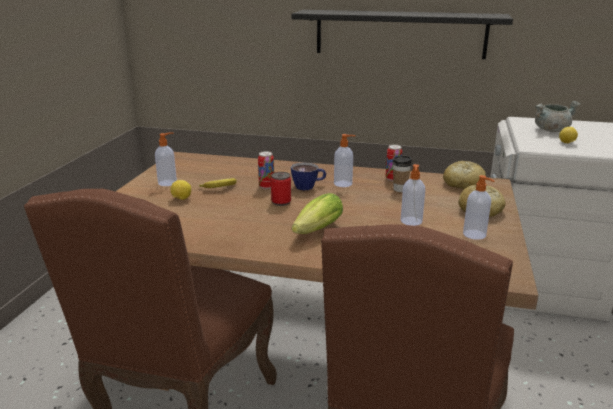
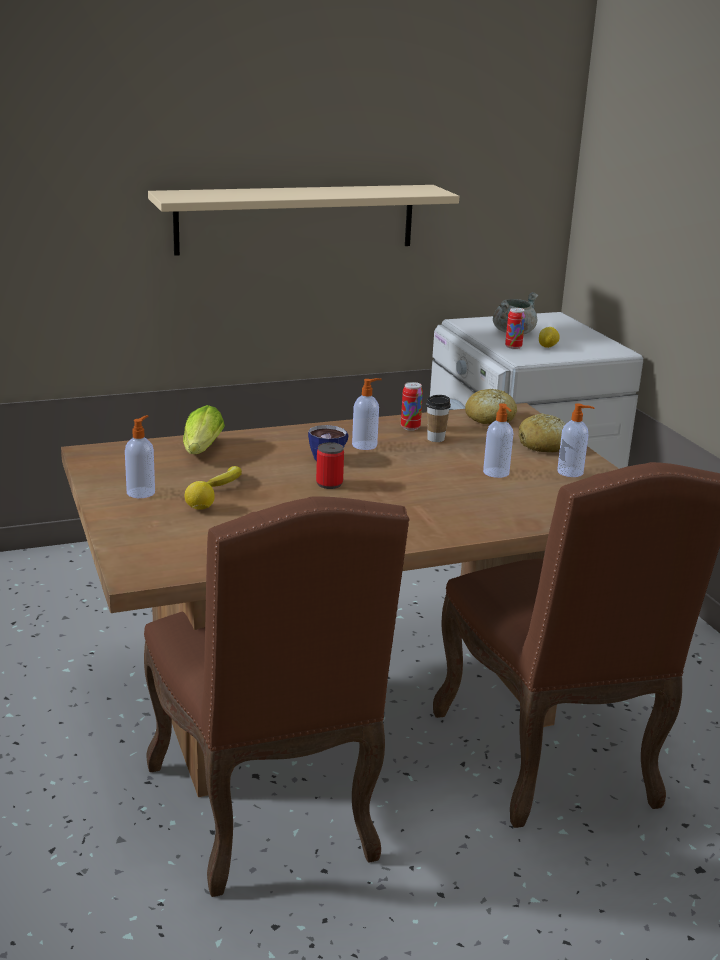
camera: 35 degrees left, 0 degrees up
(266, 187) = (281, 469): can -> can (513, 347)
(315, 231) = (418, 508): lettuce -> lettuce (201, 451)
(400, 34) = (296, 219): black shelf -> beige shelf

